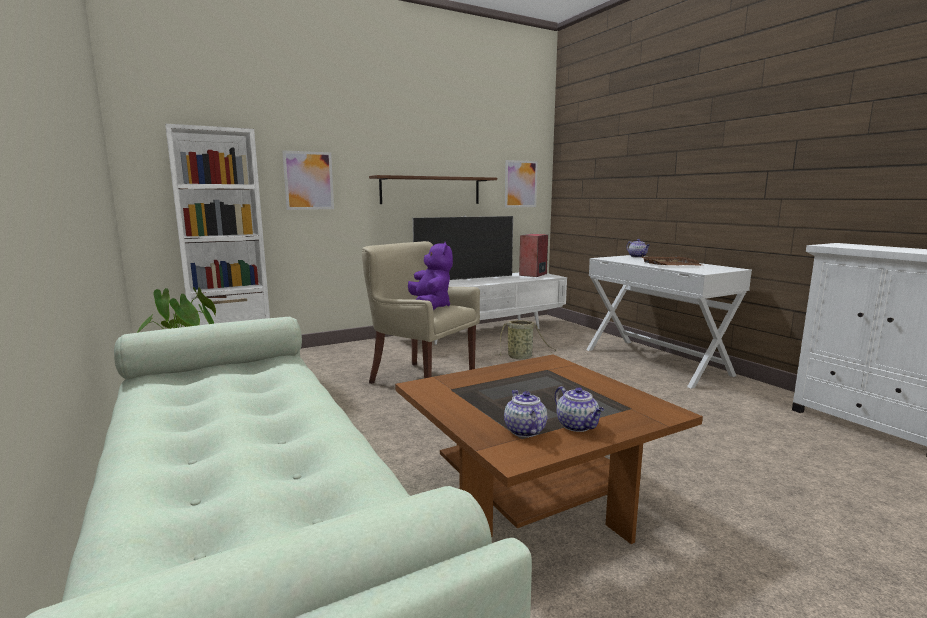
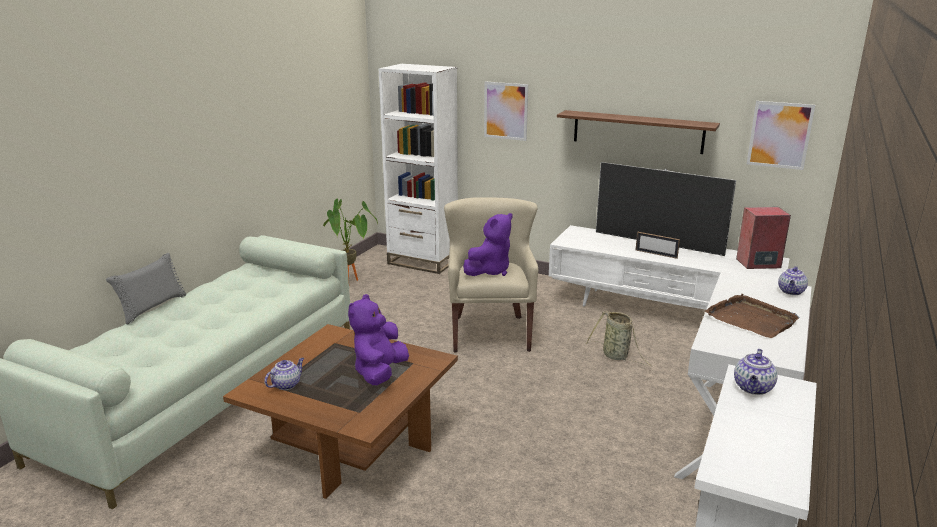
camera: 55 degrees right, 10 degrees up
(111, 467) = (152, 308): none -> grey pillow
(480, 282) = (656, 254): none -> picture frame
(551, 384) = (380, 373): none -> purple plush toy
(578, 426) = (308, 400): teapot -> teapot (753, 388)

